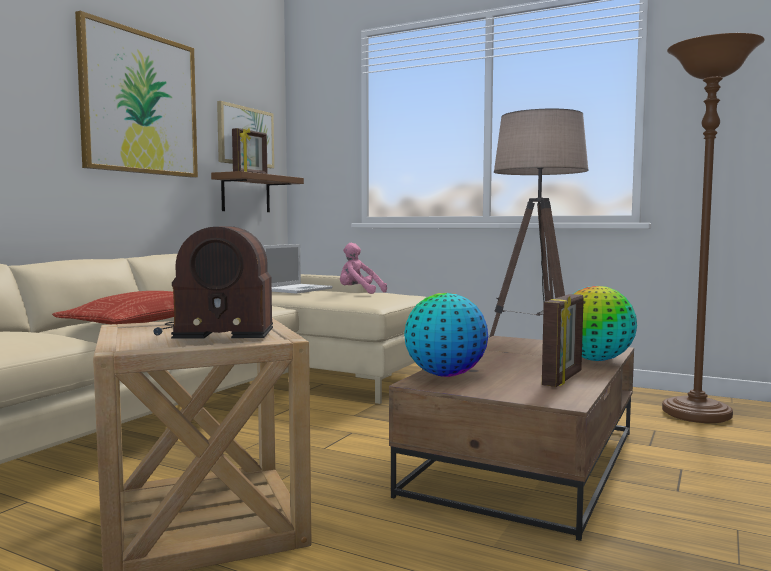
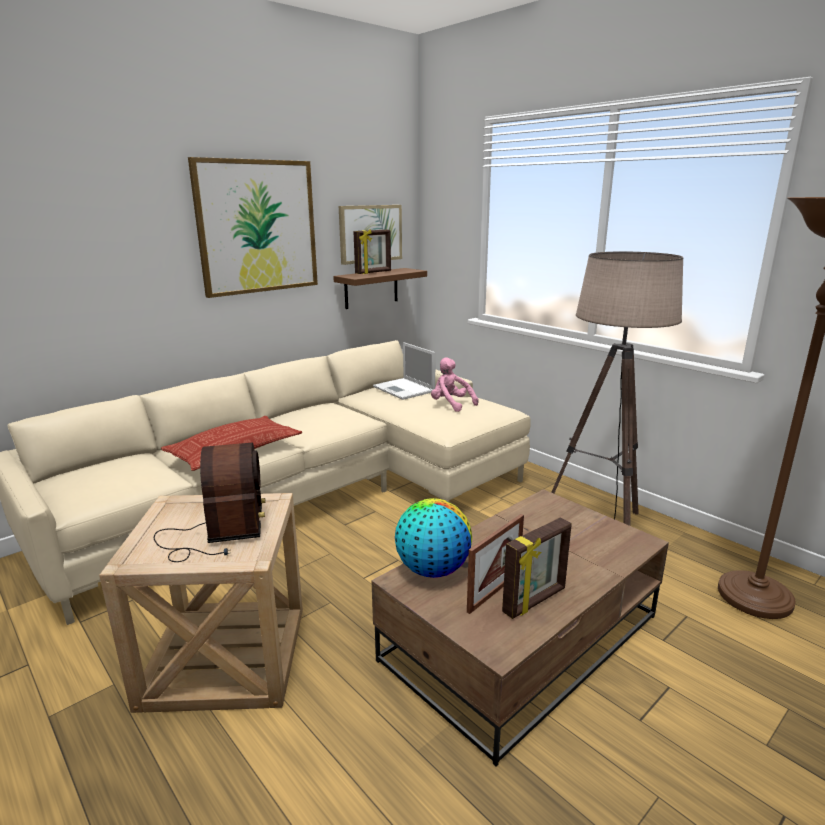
camera: 20 degrees right, 15 degrees up
(214, 332) = (217, 532): radio -> radio turned 120 degrees counterclockwise
(298, 289) = (404, 389): laptop -> laptop turned 90 degrees clockwise
(520, 379) = (494, 592): none -> picture frame
(596, 360) = (602, 565): globe -> none

